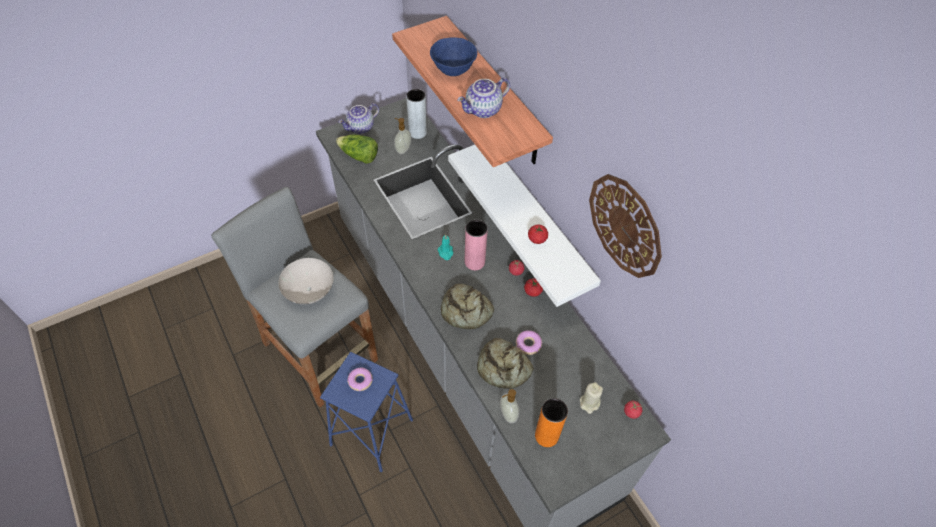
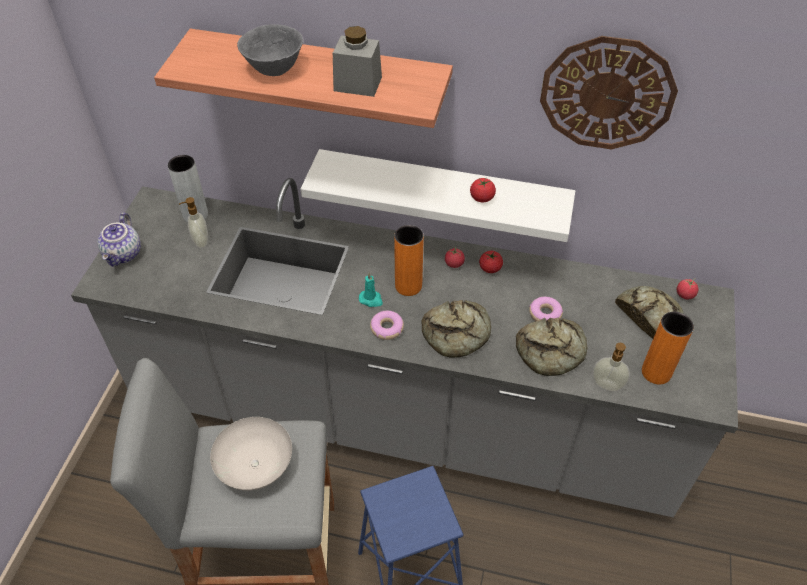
camera: 45 degrees left, 5 degrees down
(359, 156) = (159, 282): lettuce -> none
(360, 381) = (406, 507): donut -> donut (387, 328)
(453, 70) = (273, 69): blue bowl -> grey bowl
(474, 262) = (408, 286): pink vase -> orange vase
(483, 110) = (357, 84): teapot -> grey jar
(589, 403) = (649, 316): beige candle -> bread

